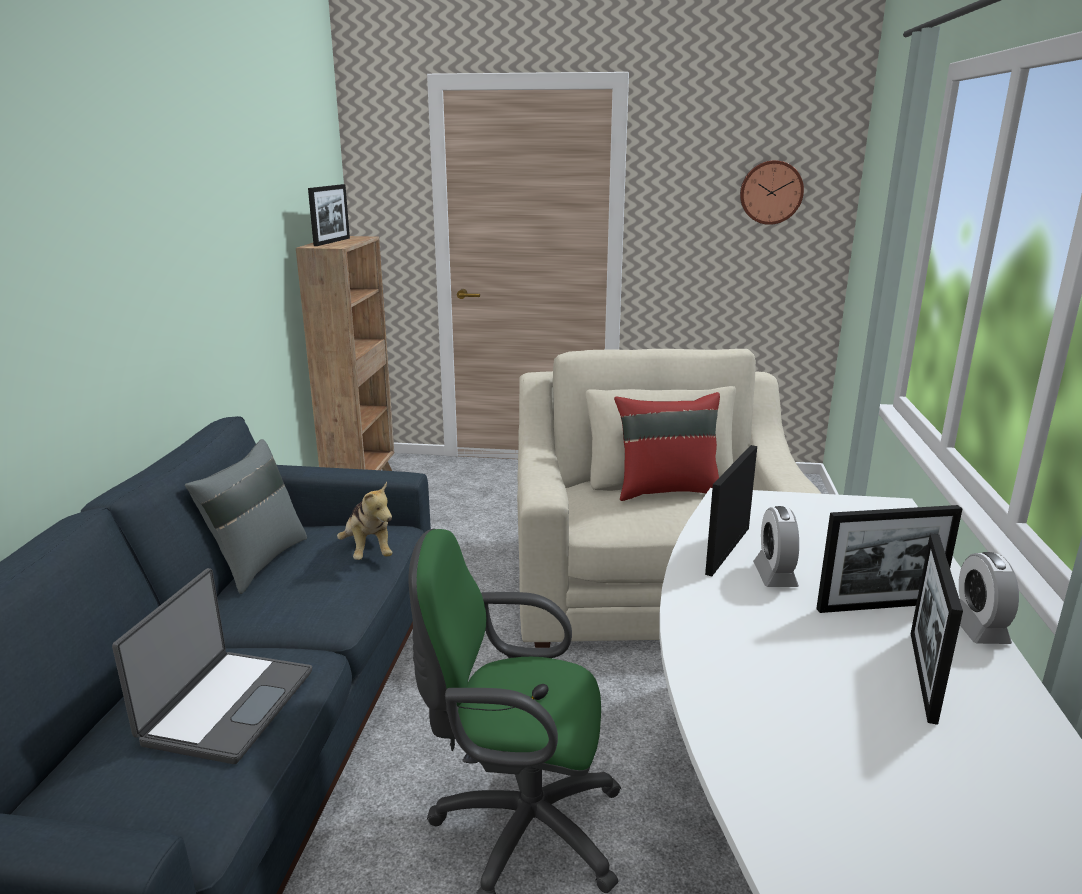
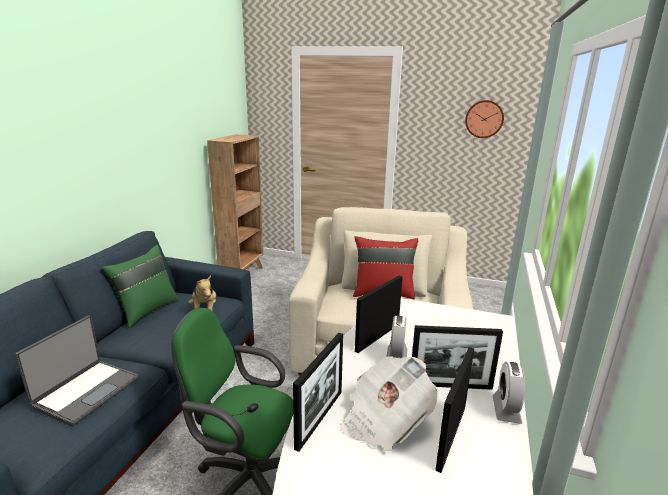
camera: 10 degrees right, 0 degrees up
(257, 561) = (146, 311): grey pillow -> green pillow
(332, 242) = (229, 137): picture frame -> picture frame (319, 418)
(812, 666) = (384, 420): none -> newspaper

